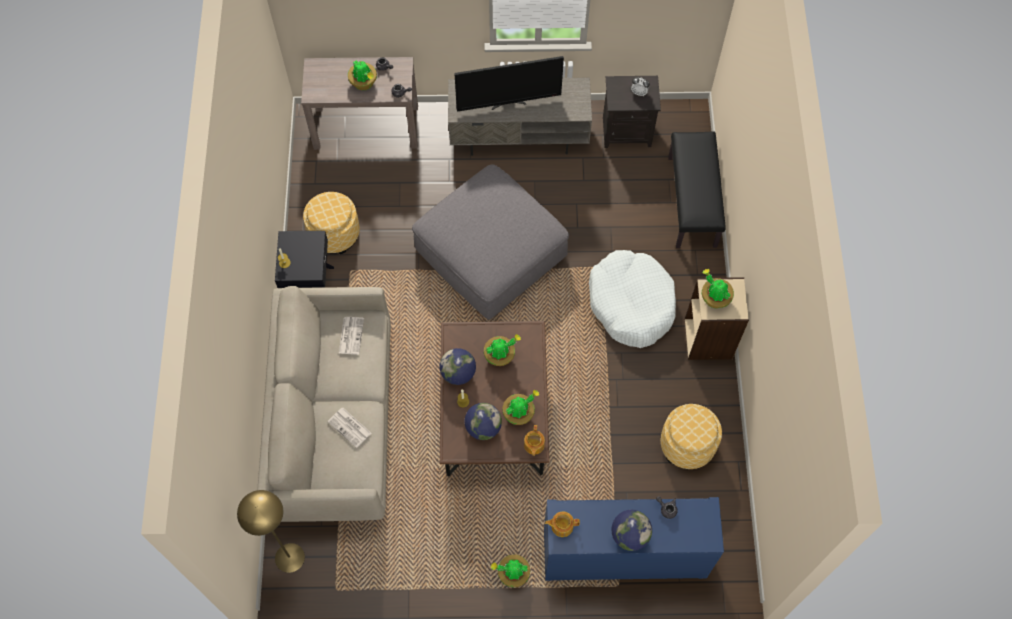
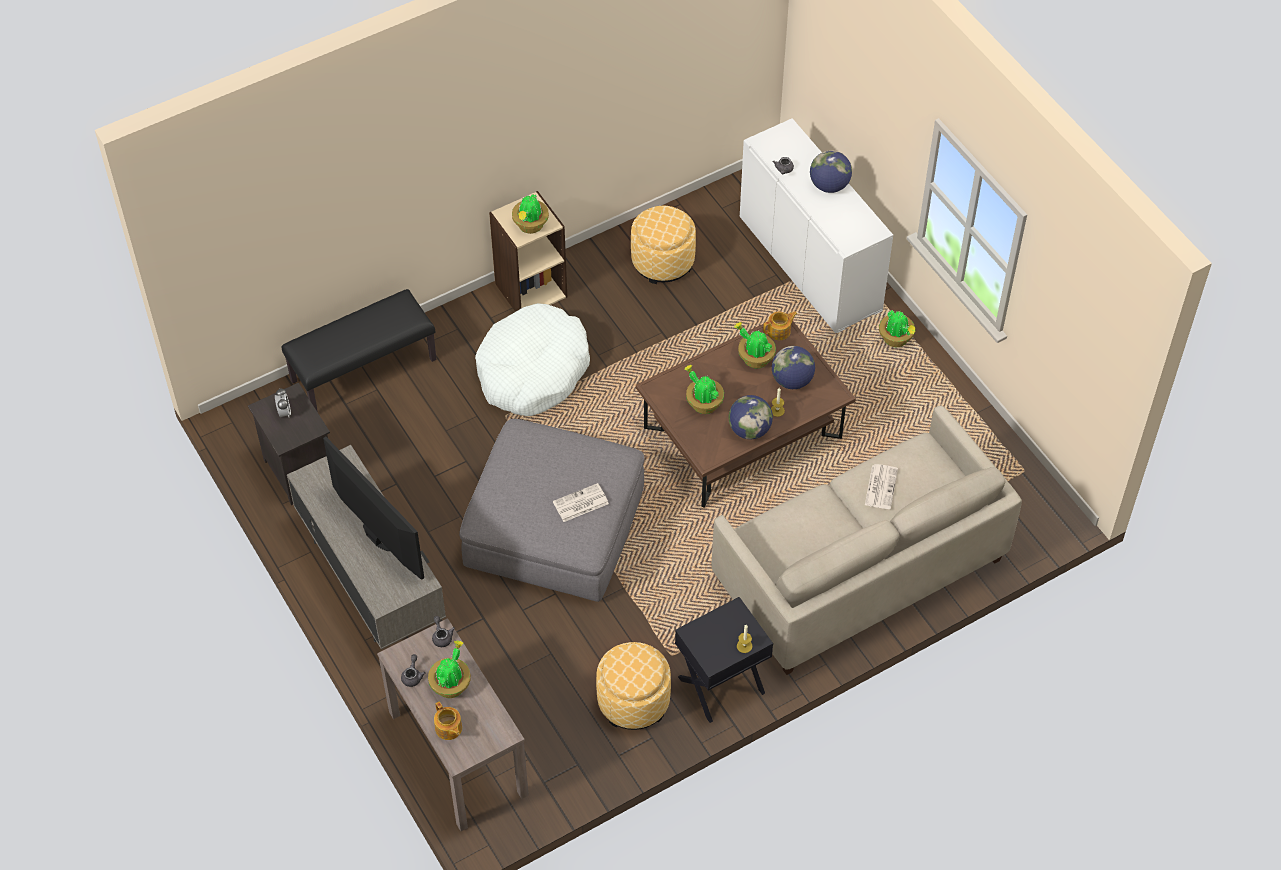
camera: 120 degrees left, 10 degrees down
(289, 557) = (1027, 528): yellow floor lamp -> none
(351, 335) = (780, 542): newspaper -> newspaper (580, 503)
(561, 526) = (860, 236): teapot -> teapot (448, 729)
(624, 554) = (809, 264): blue cabinet -> white cabinet

